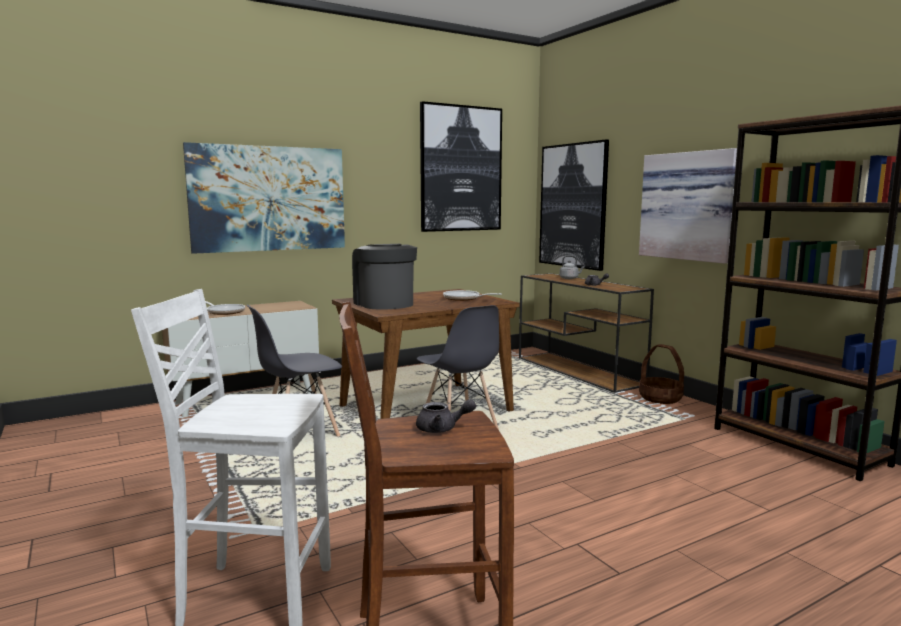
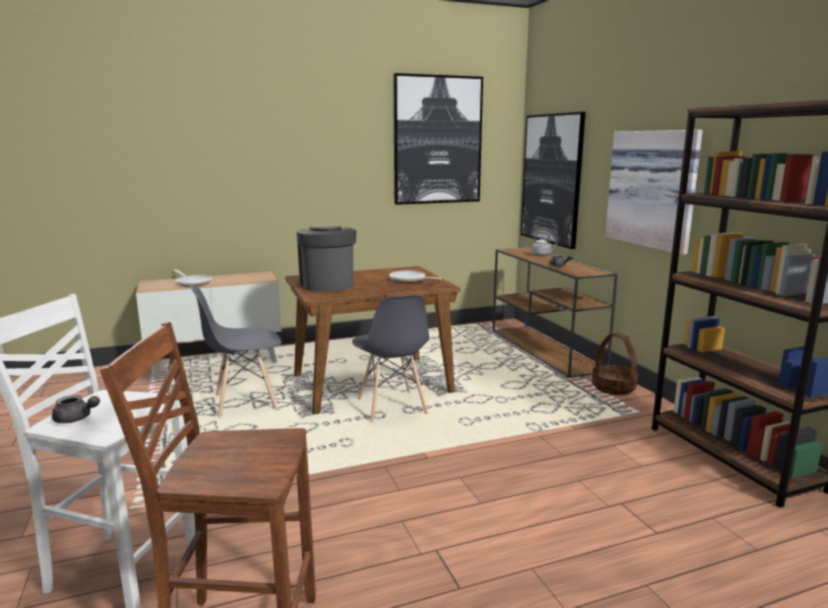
camera: 10 degrees right, 5 degrees up
(269, 198) = (239, 174): picture -> none
(442, 429) = (248, 450): grey teapot -> grey teapot (76, 419)

